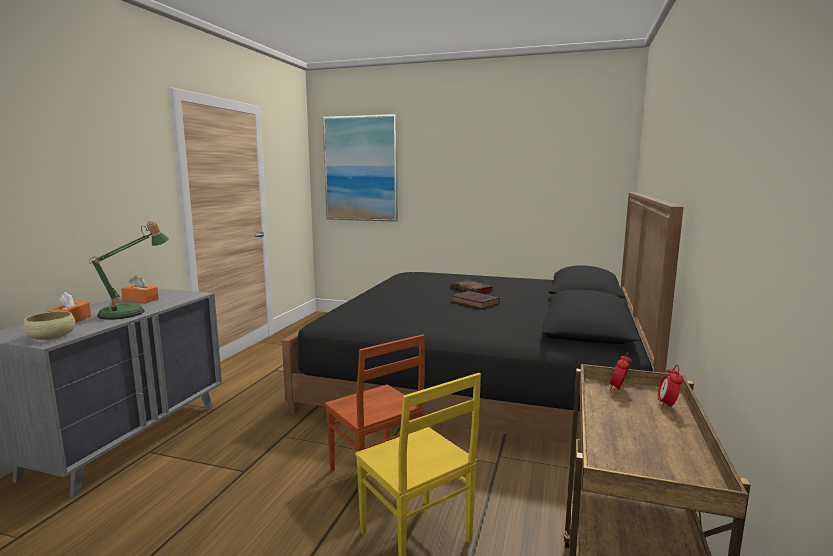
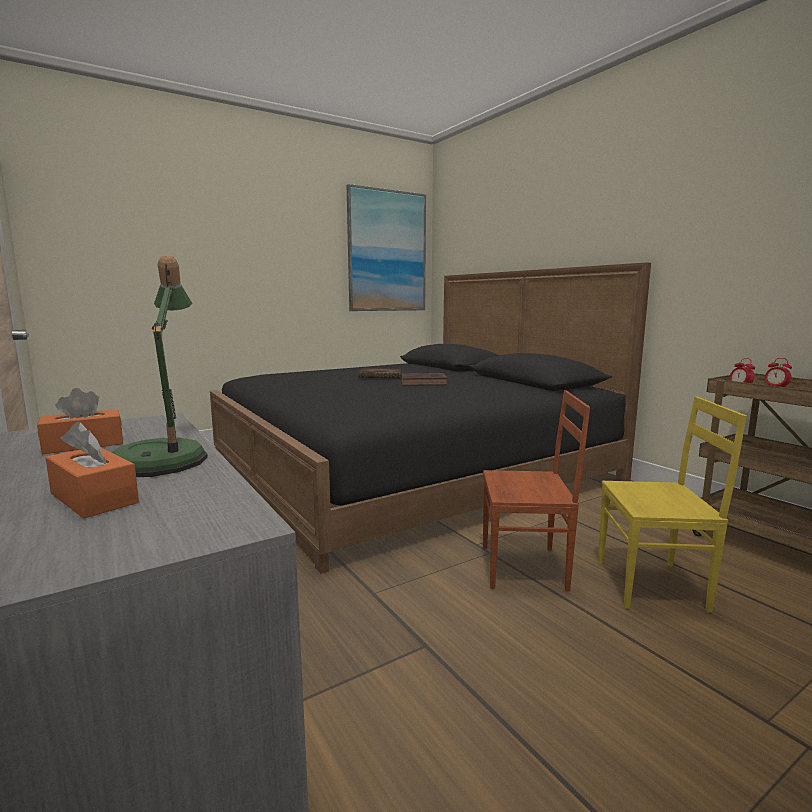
camera: 50 degrees left, 0 degrees up
(51, 336) = (196, 520): beige bowl -> none
(361, 169) = (121, 238): picture -> picture (387, 251)

